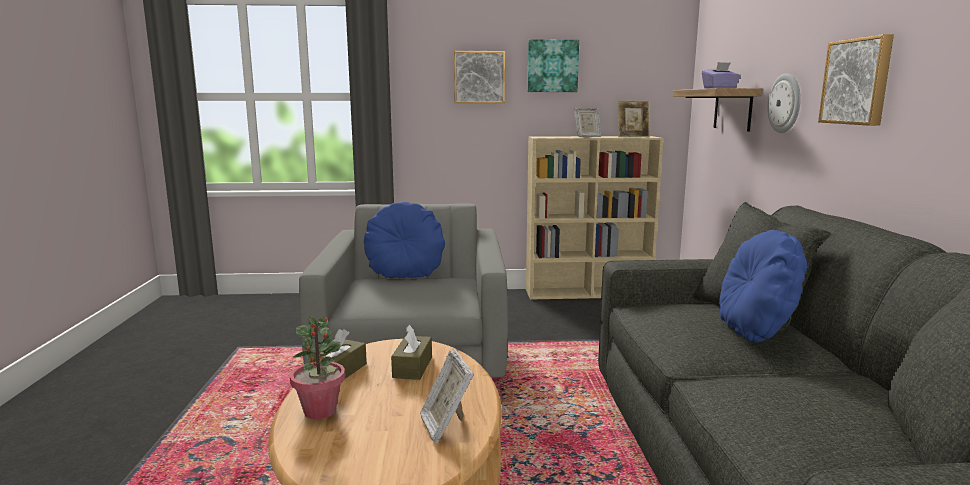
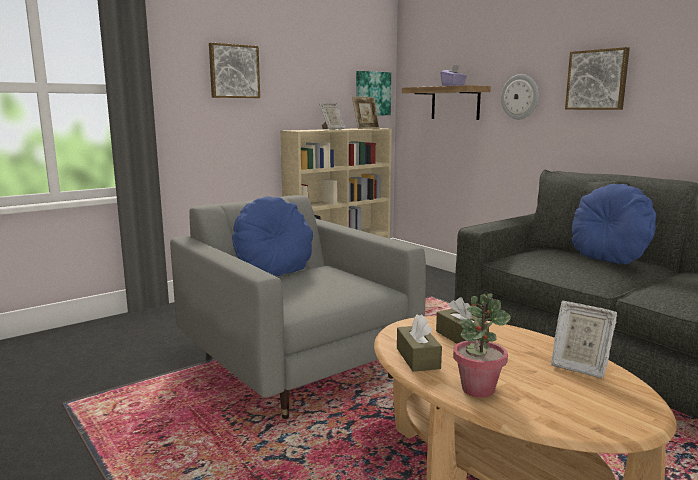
camera: 35 degrees left, 0 degrees up
(552, 66) = (296, 63): picture -> picture (372, 93)

